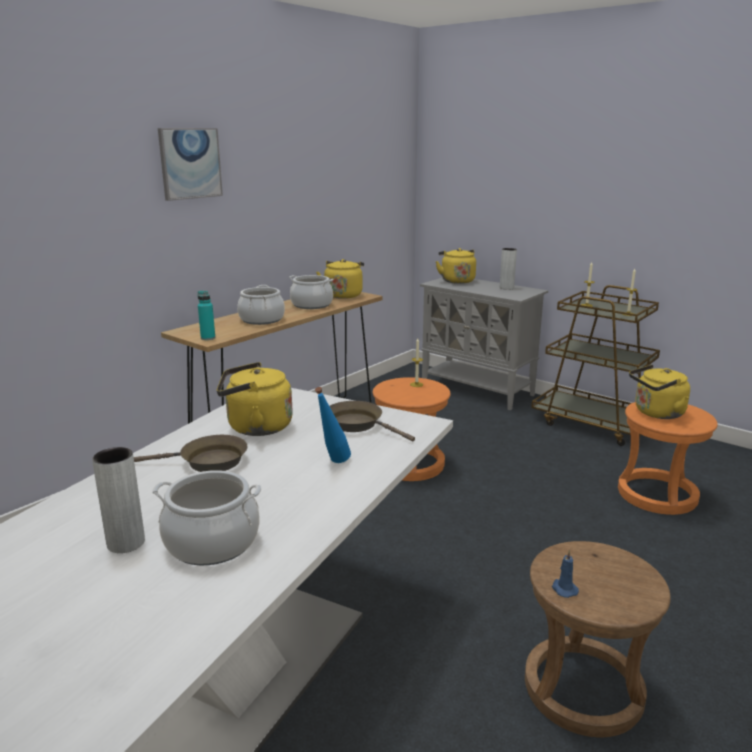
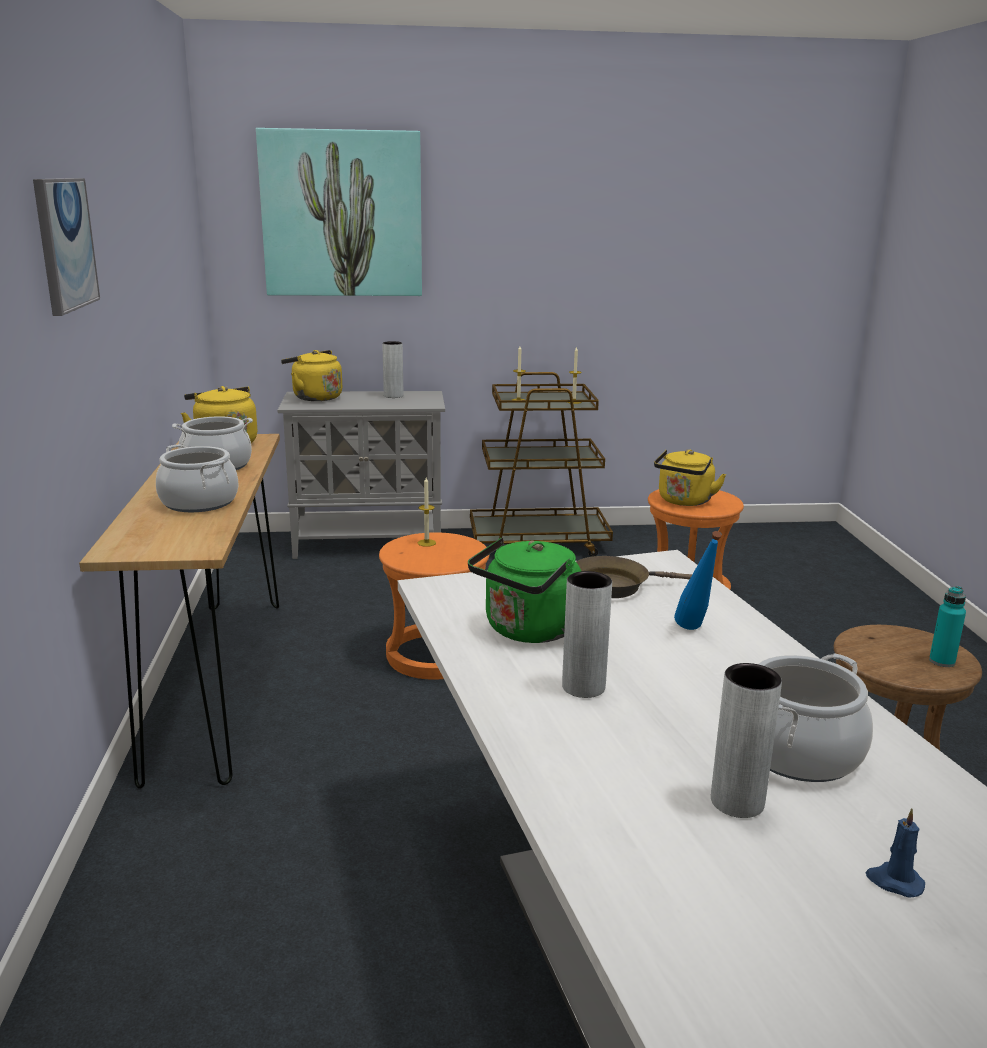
camera: 45 degrees left, 0 degrees up
(208, 338) = (189, 548): turquoise bottle -> turquoise bottle (942, 661)
(208, 462) = (583, 687): brown frying pan -> grey vase
(255, 427) = (529, 631): yellow kettle -> green kettle
(496, 154) = (342, 214): none -> picture
(563, 589) = (906, 673): blue candle -> blue candle (894, 881)

